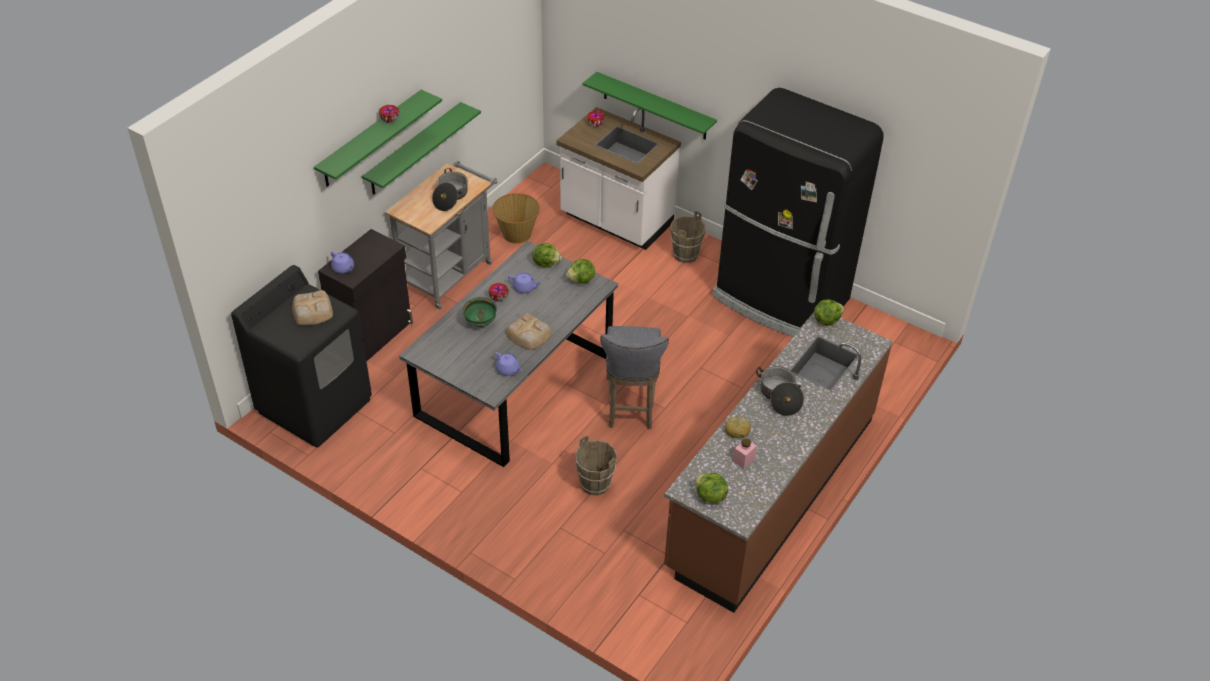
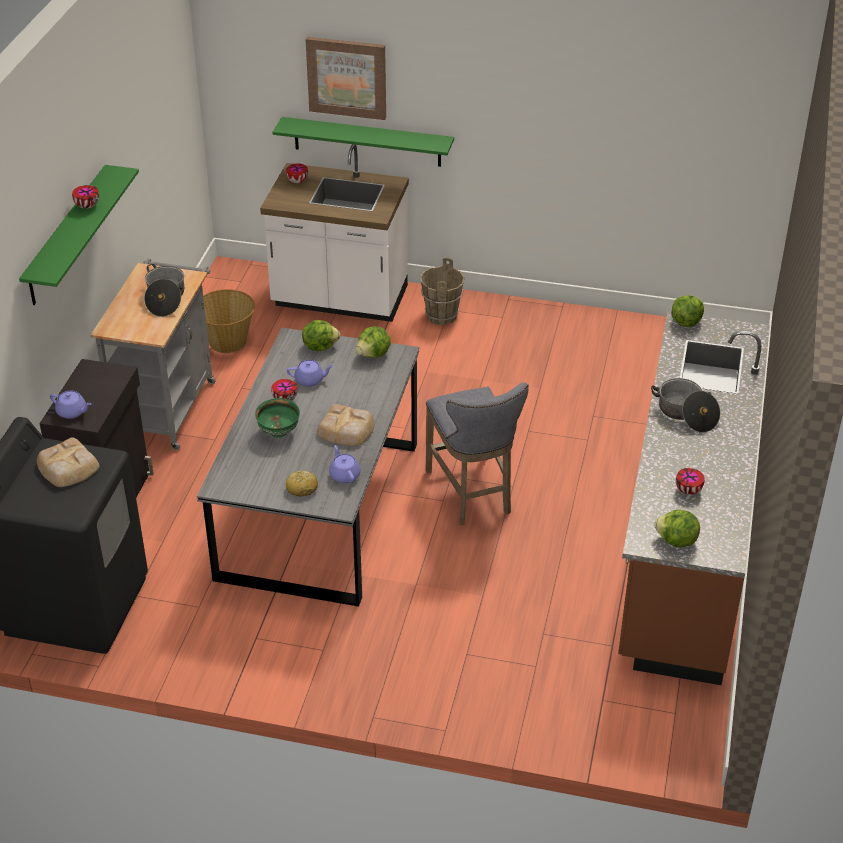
camera: 20 degrees left, 5 degrees down
(414, 149) = (106, 247): green shelf -> none
(508, 370) = (344, 475): purple teapot -> purple teapot turned 135 degrees counterclockwise
(595, 484) = (480, 593): brown bucket -> none
(644, 54) = (347, 77): none -> picture
(737, 431) = (662, 462): bread -> bread (302, 488)
(743, 459) = (688, 491): pink jar -> bowl
(780, 299) = (575, 336): black fridge -> none

